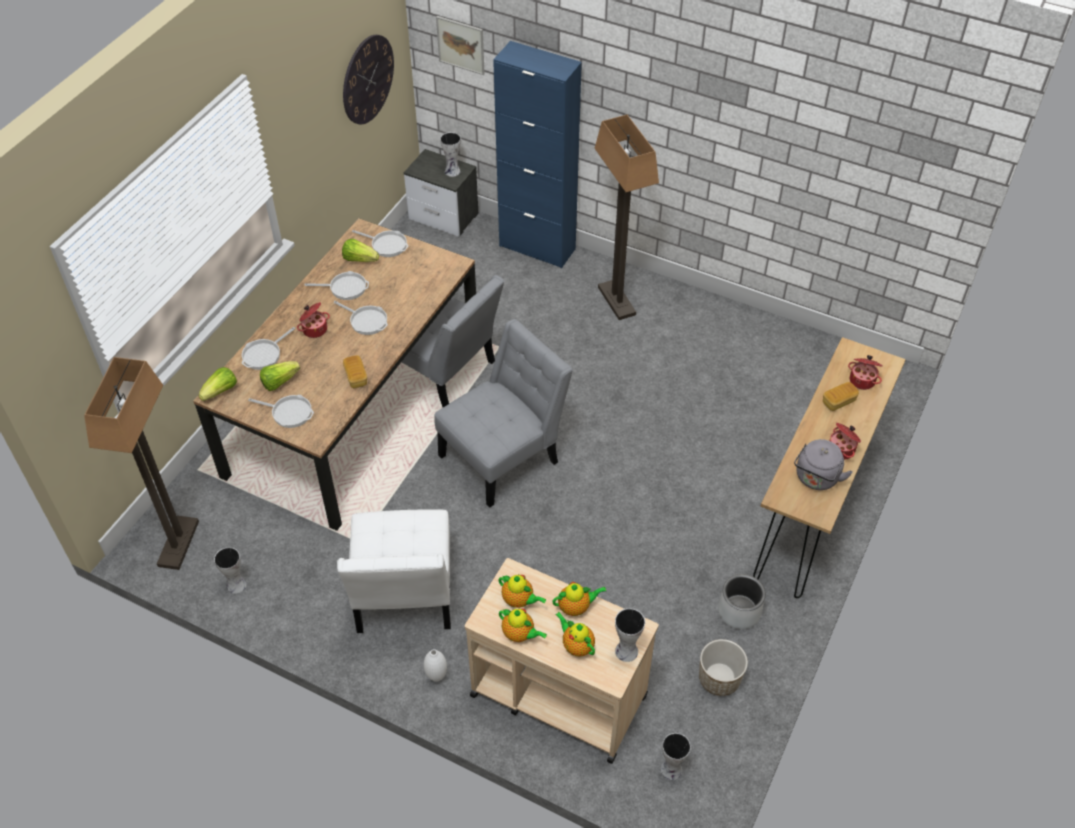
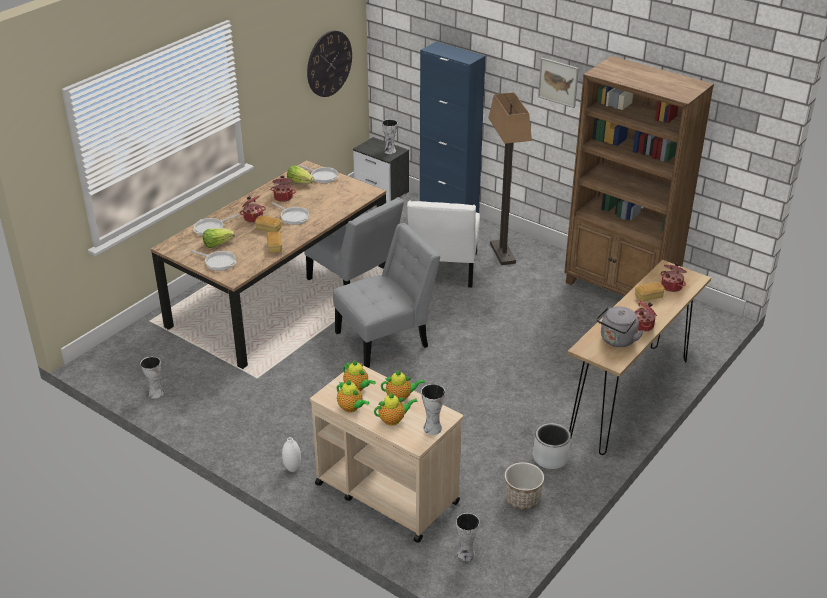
camera: 10 degrees right, 15 degrees down
(178, 543) = (120, 363): floor lamp -> none
(221, 391) = (172, 245): lettuce -> none
(340, 347) = (268, 229): none -> bread
(345, 288) = (283, 197): frying pan -> cooking pot
(404, 597) = (282, 416): white chair -> white chair (443, 270)
(461, 45) = (402, 48): picture -> picture (558, 82)
(576, 645) = (393, 420): teapot -> teapot turned 105 degrees clockwise
(769, 340) = (620, 289): none -> brown bookcase

